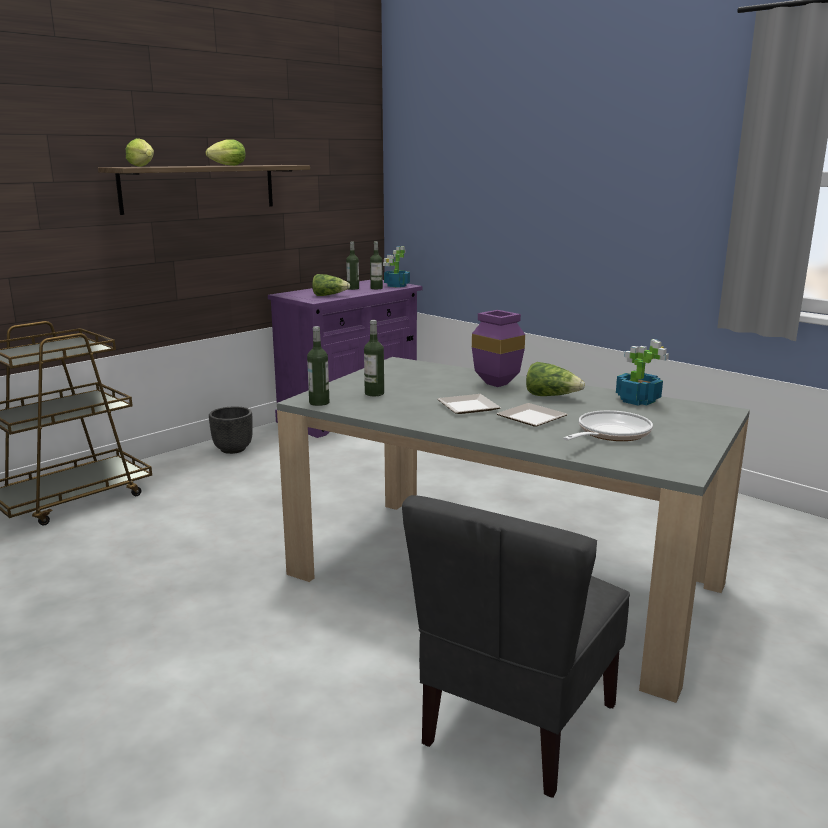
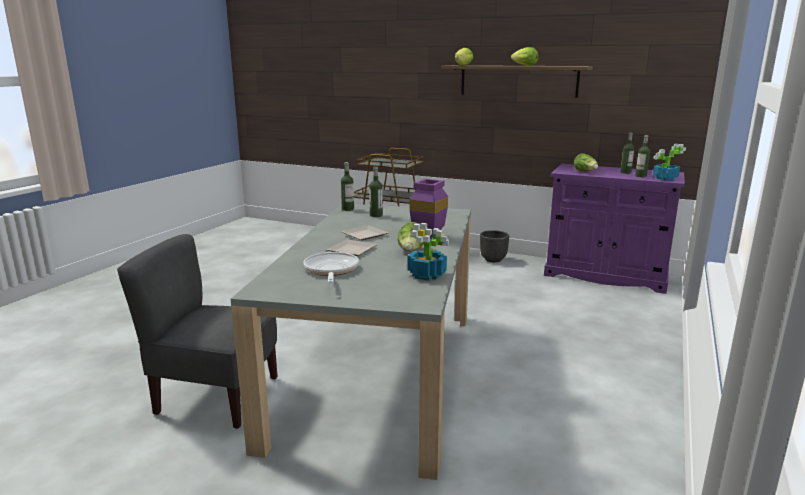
camera: 70 degrees right, 0 degrees up
(610, 434) = (331, 270): frying pan -> frying pan turned 120 degrees counterclockwise

